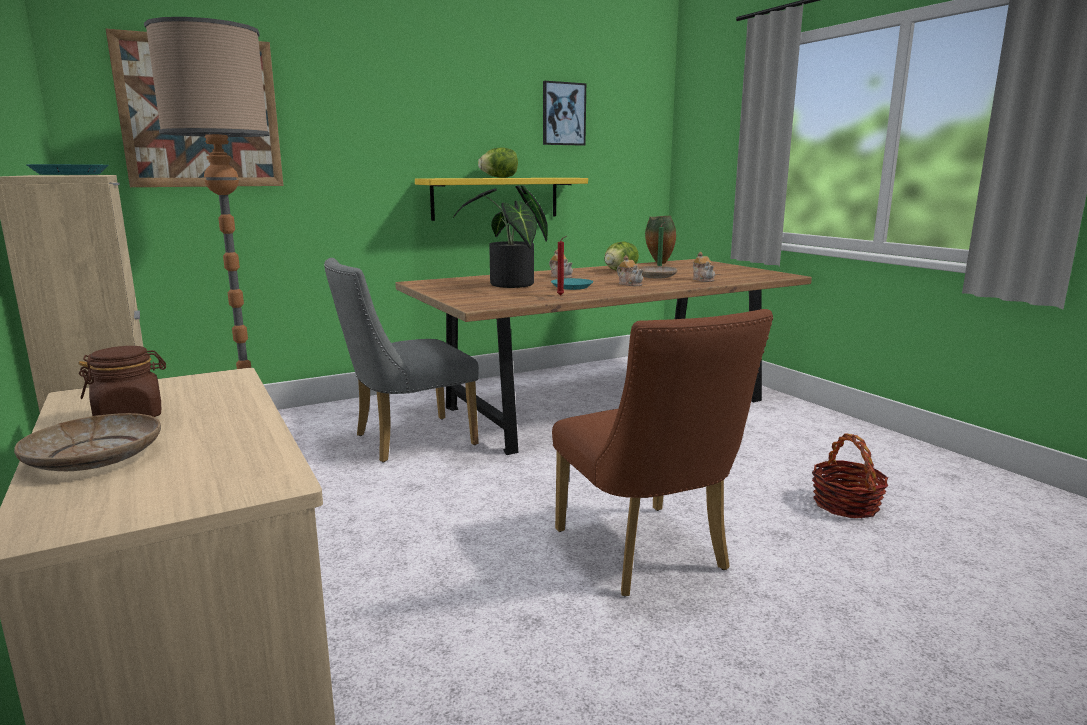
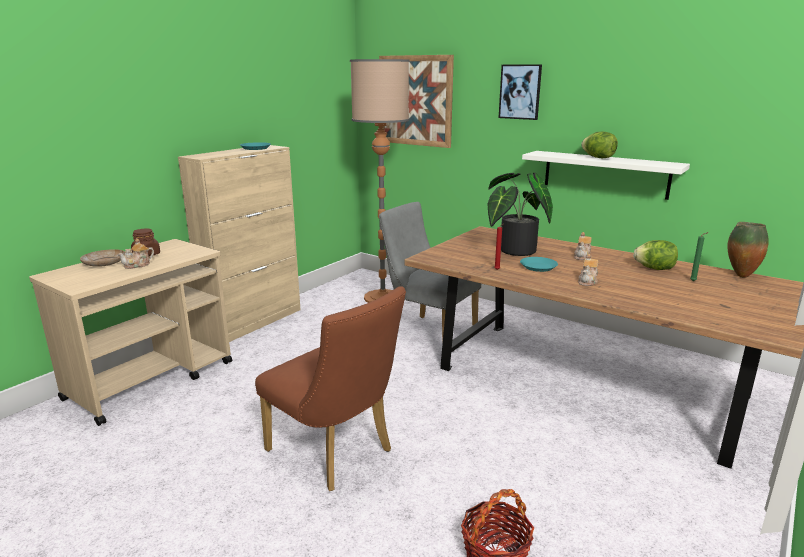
camera: 65 degrees right, 5 degrees up
(495, 198) = (605, 174): yellow shelf -> white shelf
(563, 114) = (694, 99): picture -> picture (520, 92)
(647, 555) = (336, 454): brown chair -> brown chair turned 90 degrees counterclockwise
(655, 277) = (646, 285): beige plate -> none
(703, 279) = (671, 304): teapot -> teapot (138, 265)

